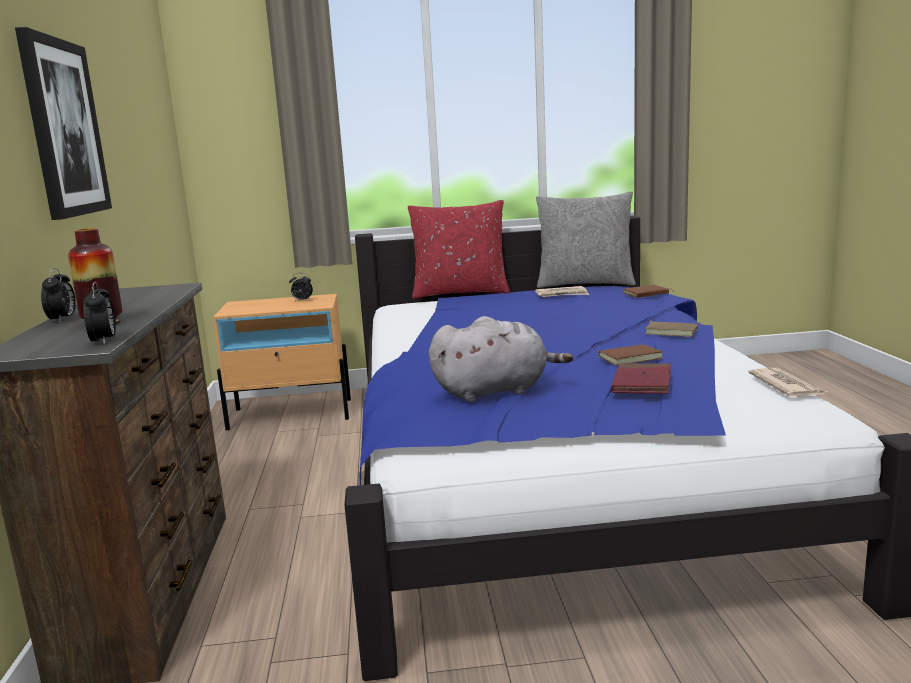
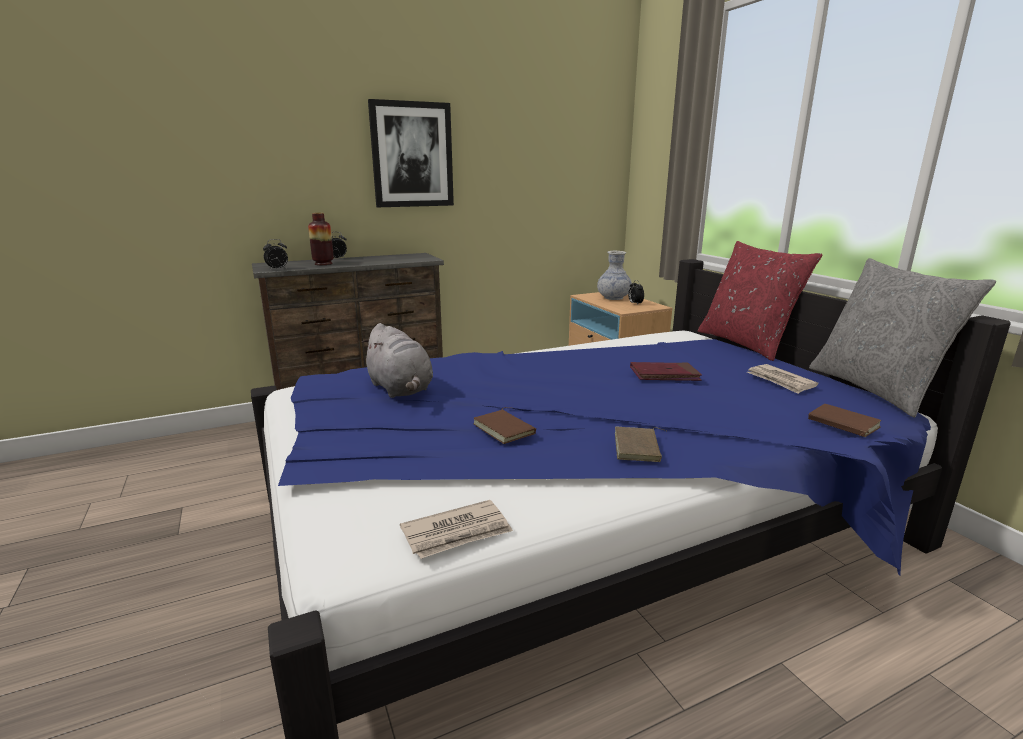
camera: 70 degrees right, 5 degrees up
(262, 304) = (613, 298): none -> vase
(642, 383) = (416, 439): red book -> red book (664, 375)

